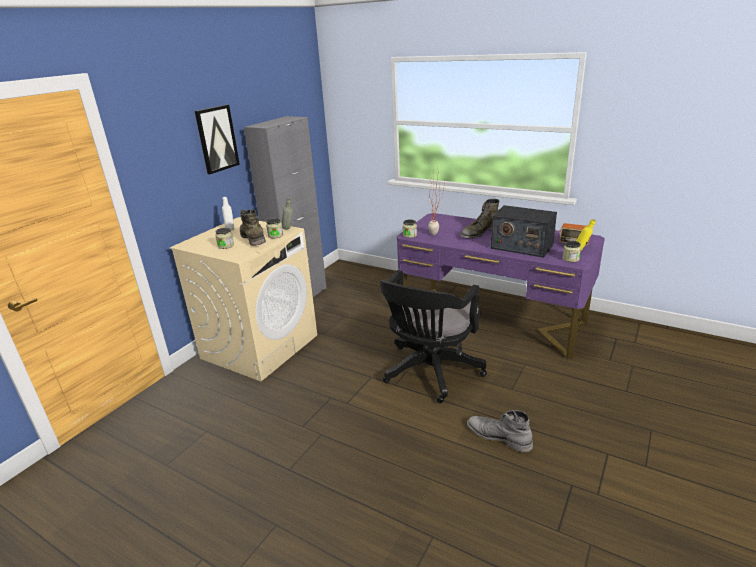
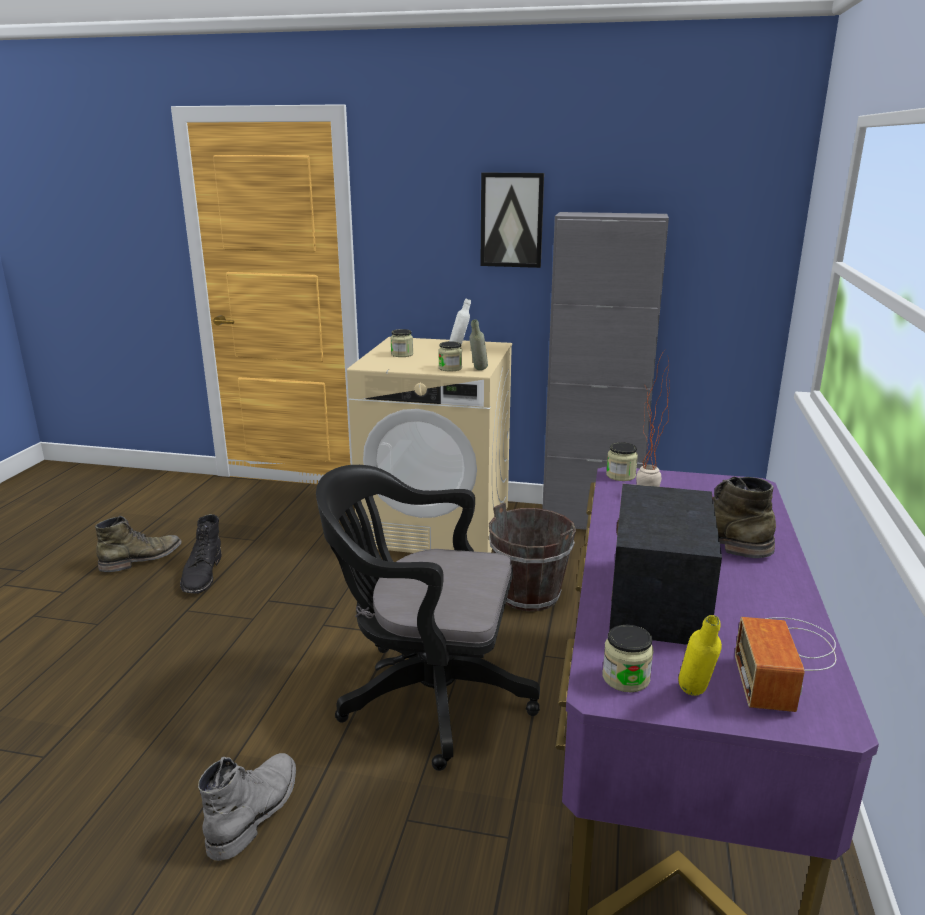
camera: 70 degrees right, 5 degrees down
(241, 461) = (202, 575): none -> black boot
(252, 238) = (436, 360): green boot -> green boot (142, 559)
(360, 328) = (529, 595): none -> brown bucket

